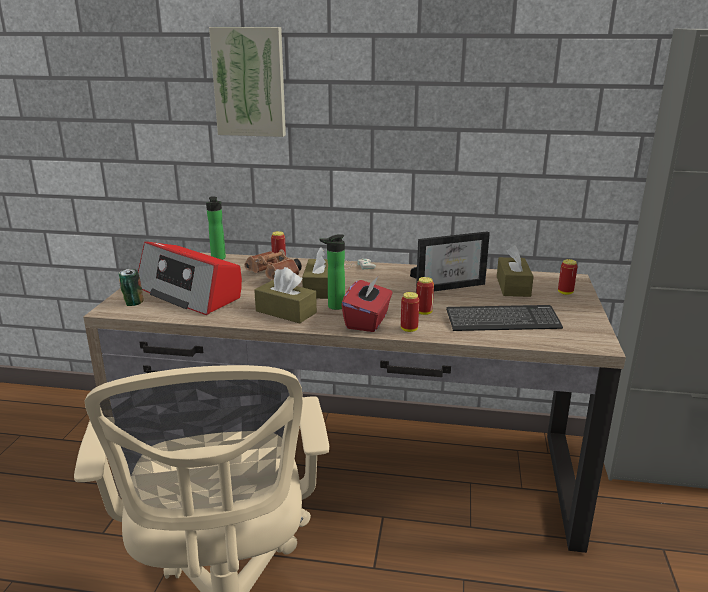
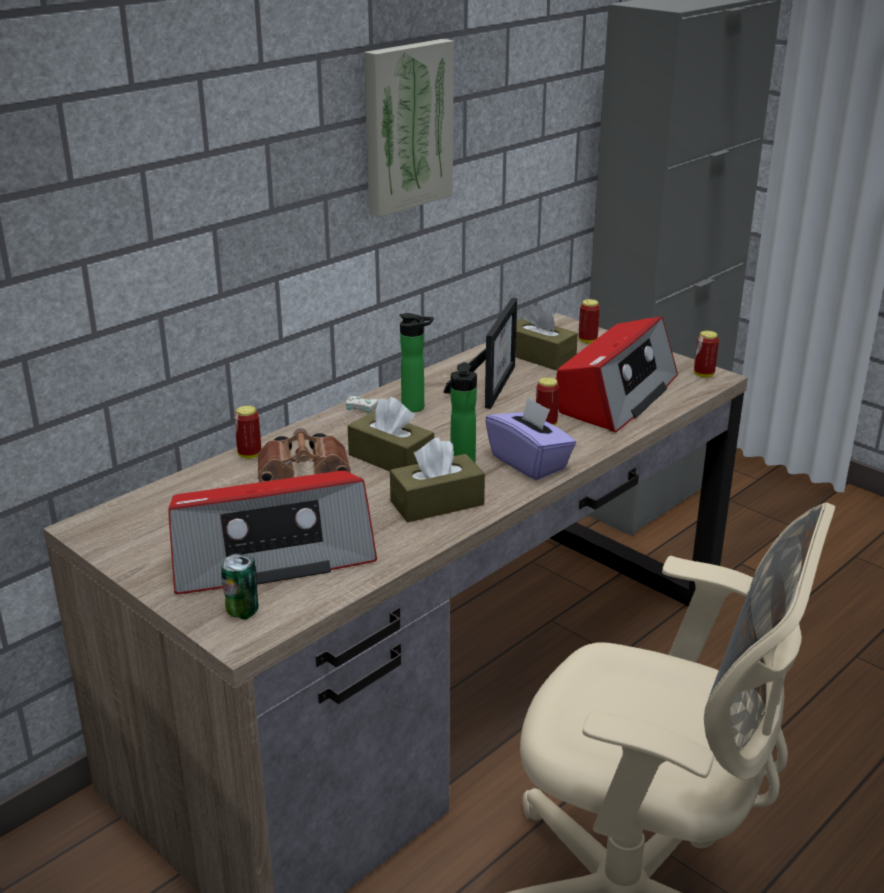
camera: 55 degrees left, 5 degrees up
(219, 259) = (162, 496): bottle -> bottle (416, 408)
(250, 82) = (155, 170): picture -> picture (405, 126)
(368, 321) = (529, 462): red tissue box -> purple tissue box
(409, 329) = (579, 448): can -> can (703, 375)
(502, 321) = (616, 395): keyboard -> radio

